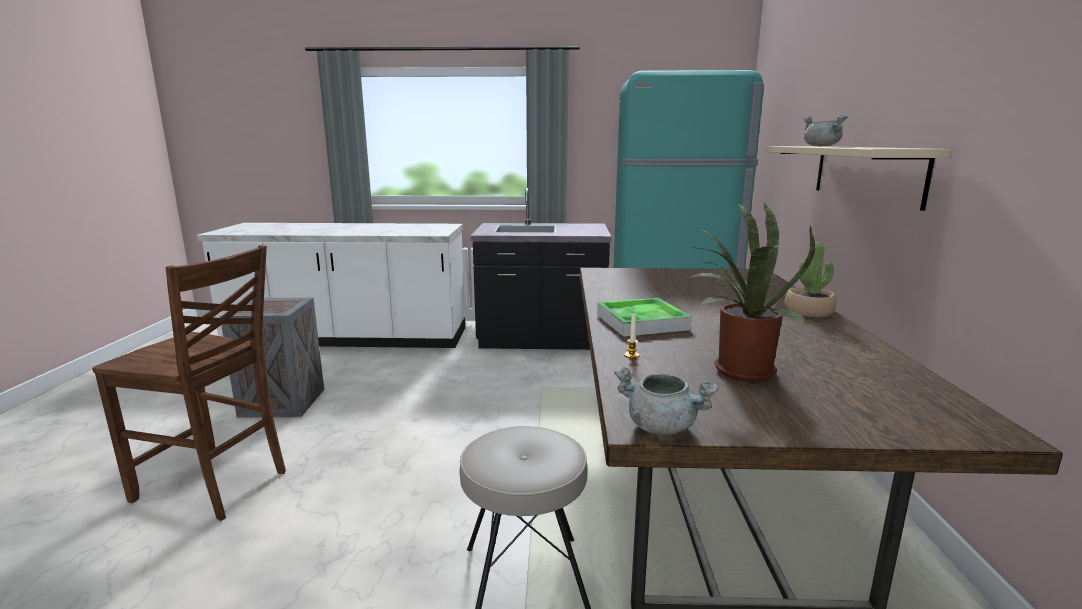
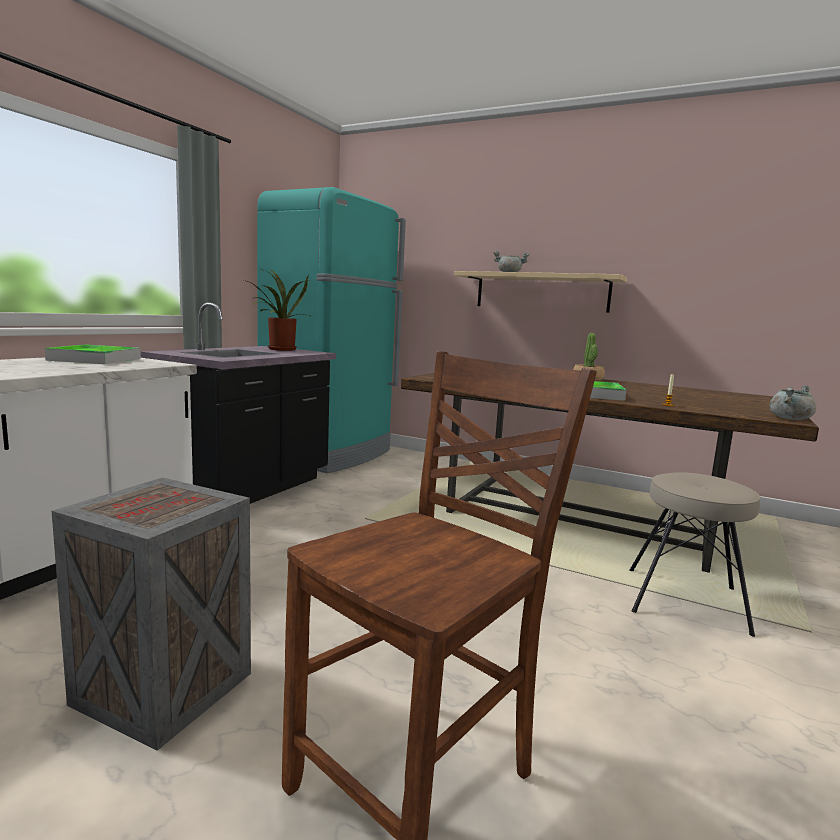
camera: 65 degrees left, 5 degrees down
(425, 227) = (95, 359): none -> tray
(737, 371) = (699, 400): potted plant -> potted plant (279, 349)

